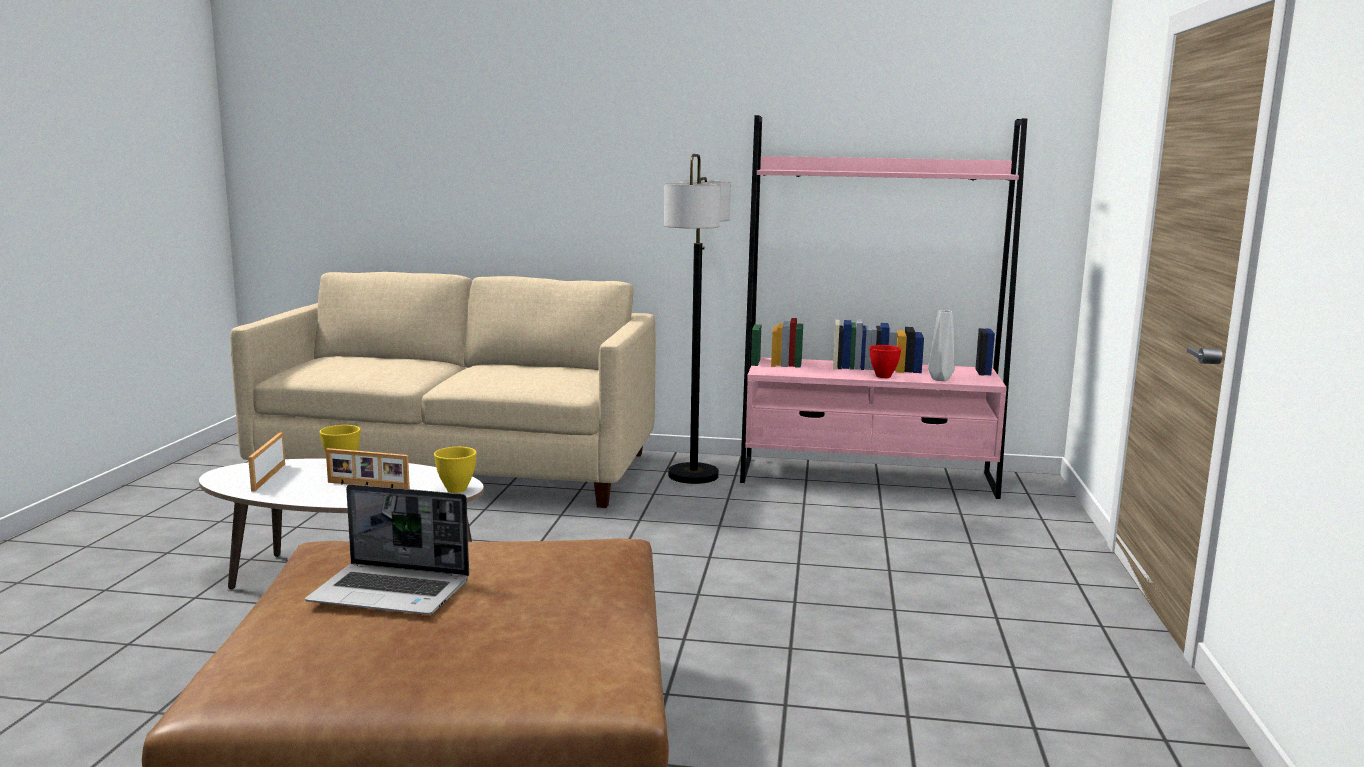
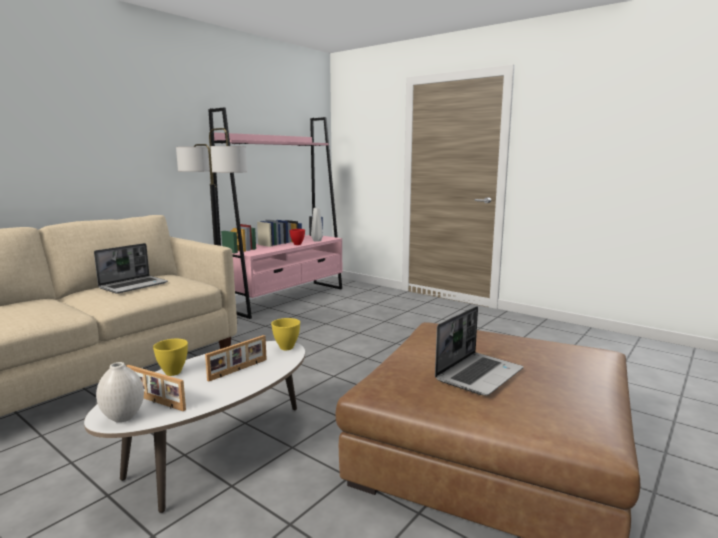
camera: 60 degrees left, 0 degrees up
(229, 476) = (124, 418): none -> white vase
(520, 371) = (134, 285): none -> laptop

